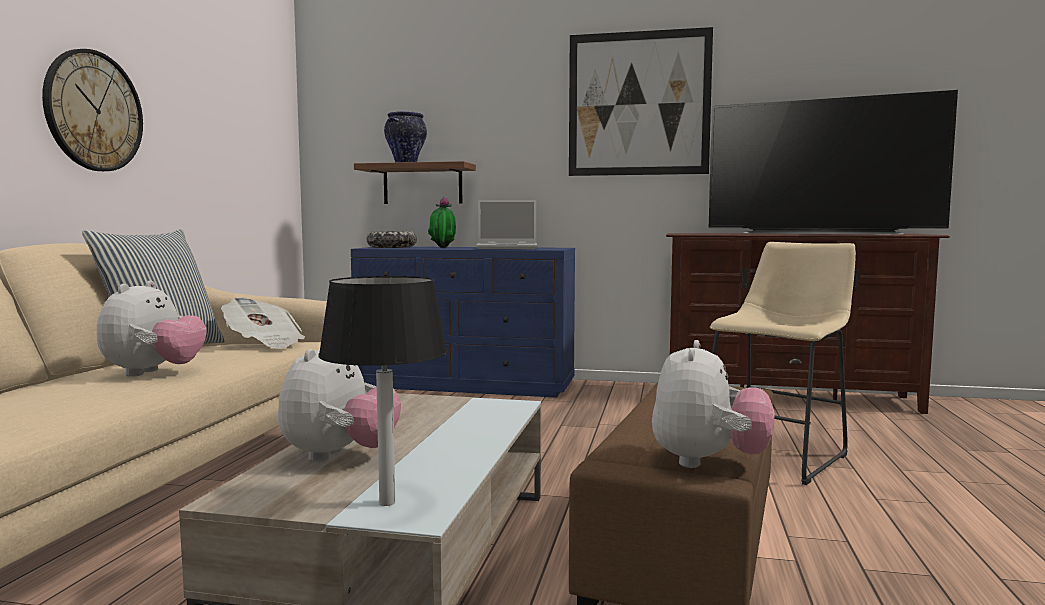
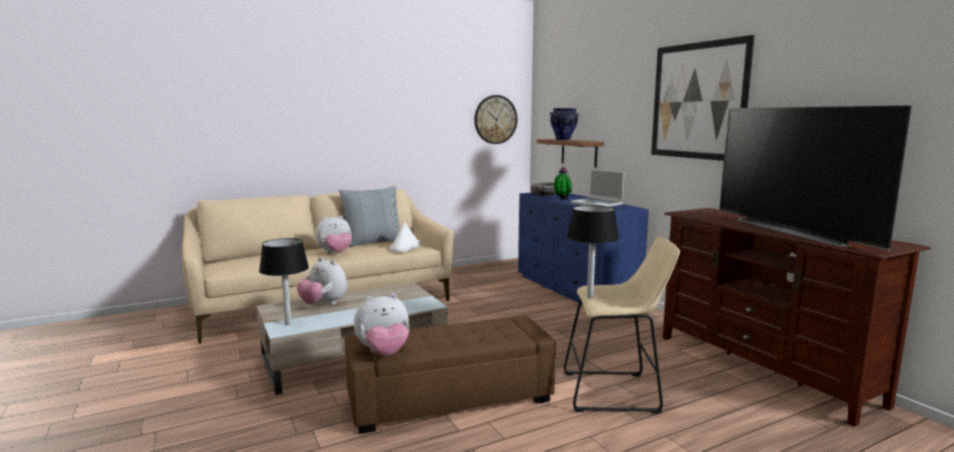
camera: 50 degrees right, 5 degrees up
(93, 111) = (379, 128): wall clock -> wall clock (495, 119)
(264, 344) = (405, 246): newspaper -> white hat
(340, 456) = (323, 304): plush toy -> plush toy turned 60 degrees clockwise
(768, 323) = (589, 297): none -> black table lamp

